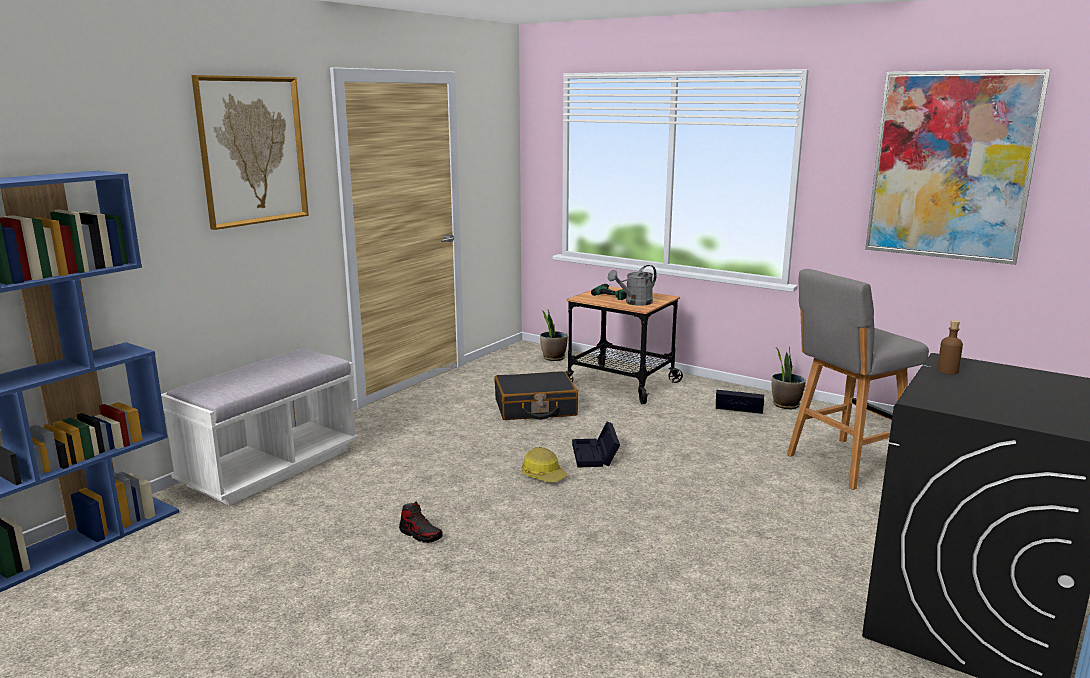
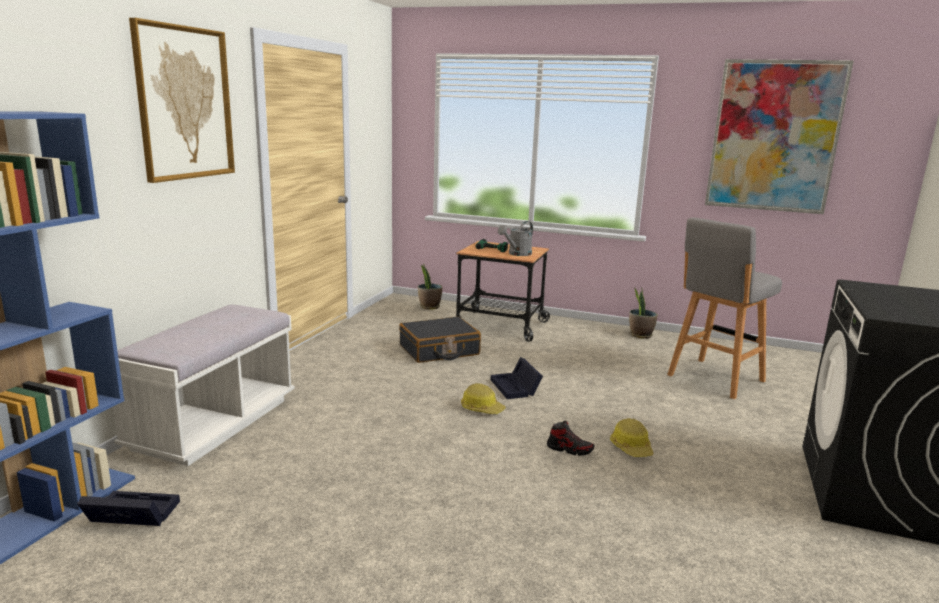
camera: 15 degrees left, 0 degrees up
(421, 534) = (401, 474): shoe -> shoe (569, 449)
(686, 533) = (631, 447): none -> hard hat
(738, 408) = (606, 340): black storage box -> black storage box (130, 516)
(947, 371) = (869, 292): brown bottle -> none

